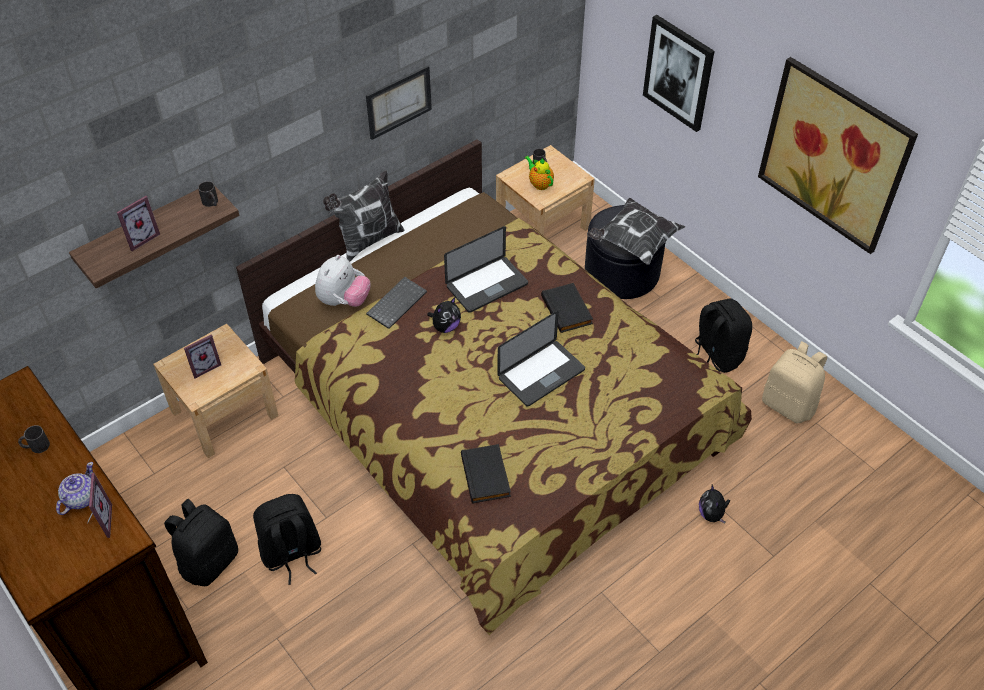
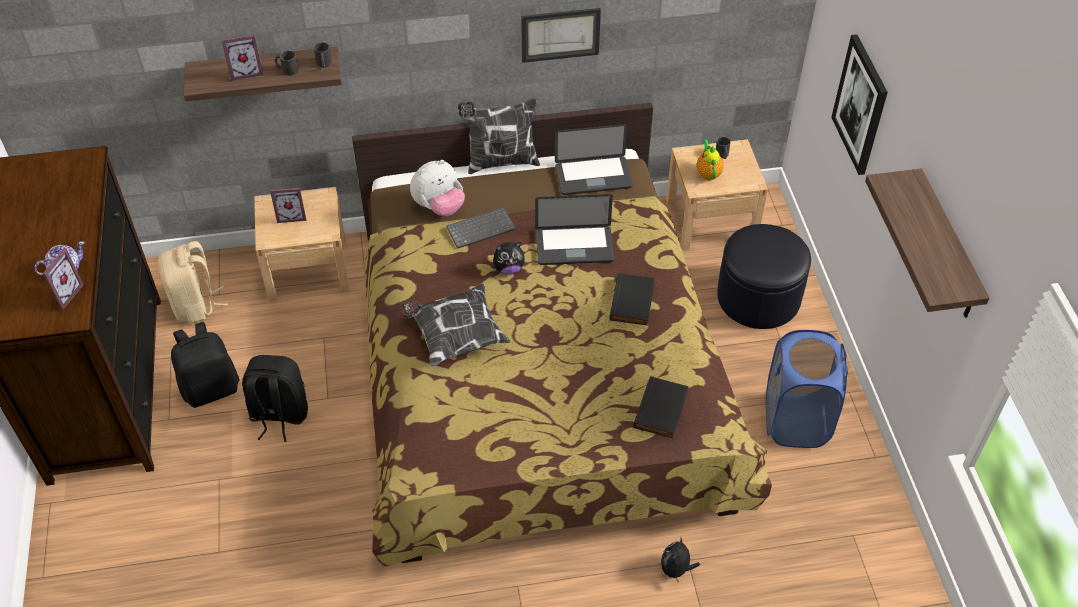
camera: 30 degrees right, 0 degrees up
(36, 446) = (64, 213): black mug -> black mug (287, 70)
(487, 476) = (446, 418): black book -> black book (662, 410)
(541, 374) = (563, 350): laptop -> laptop (593, 176)
(634, 242) = (763, 268): pillow -> pillow (456, 336)
(716, 355) = (795, 420): black backpack -> blue laundry basket
(789, 404) = (837, 504): beige backpack -> beige backpack (196, 305)
(834, 155) = (947, 248): picture -> shelf

